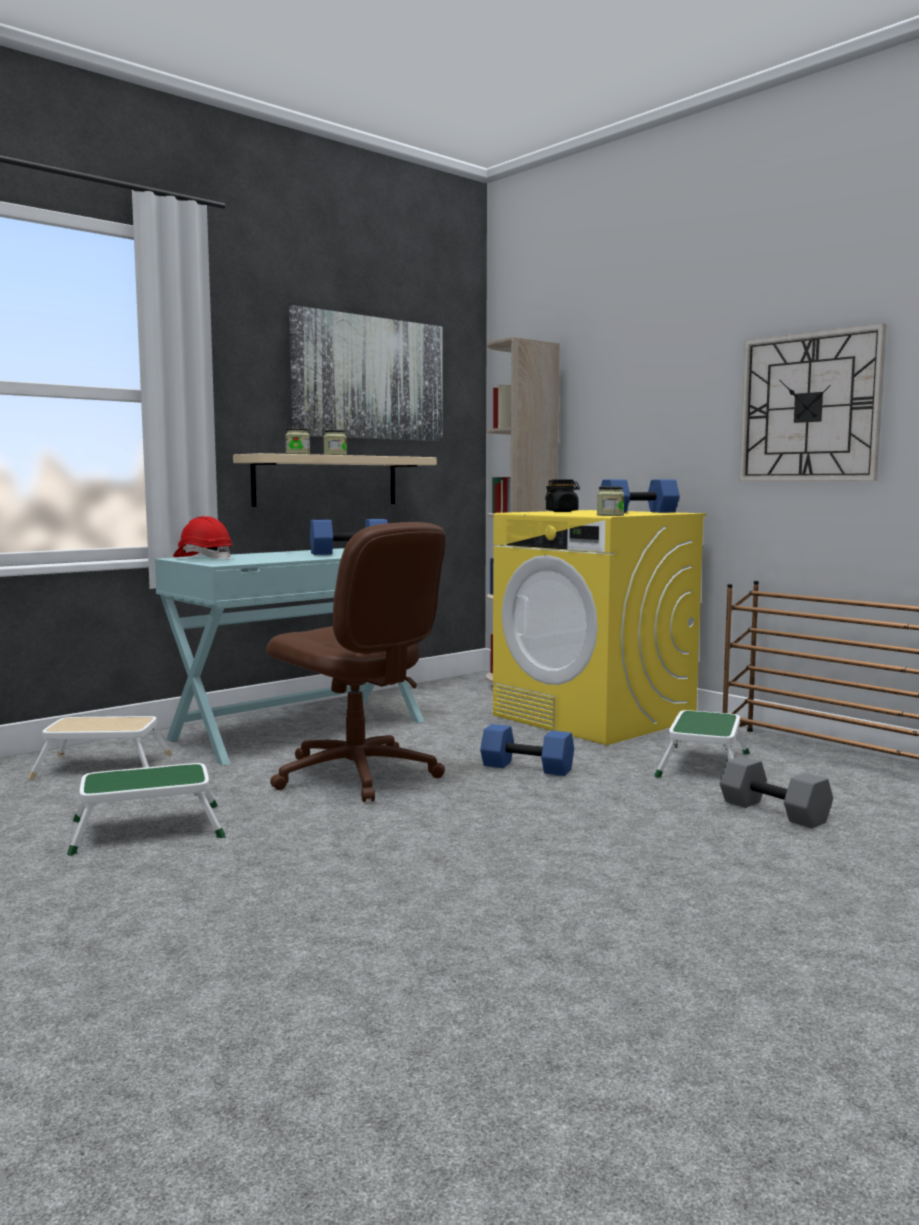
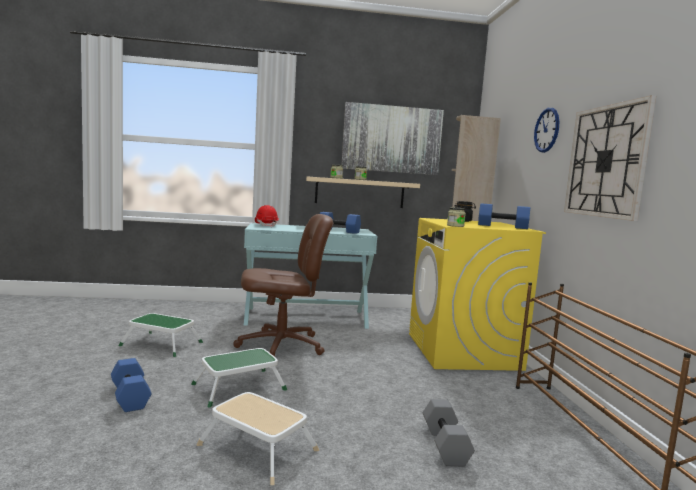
camera: 35 degrees right, 0 degrees up
(103, 766) = (206, 313): beige step ladder -> beige step ladder (258, 447)
(356, 775) = (281, 346): brown office chair -> brown office chair turned 90 degrees counterclockwise
(528, 767) = (364, 367): blue dumbbell -> blue dumbbell (131, 397)
(676, 364) = (547, 130): none -> wall clock
(703, 765) = (466, 399): green step ladder -> green step ladder (239, 387)

